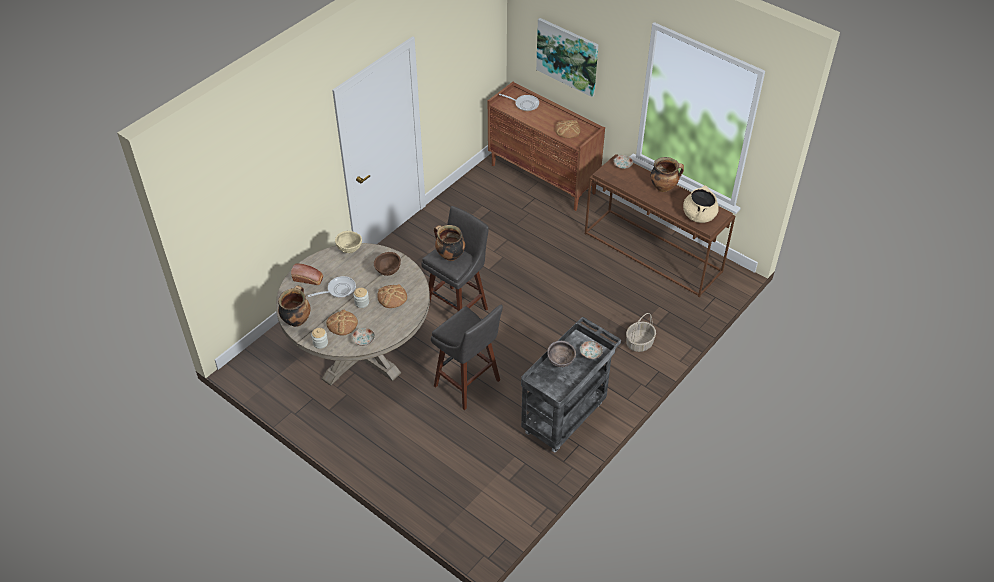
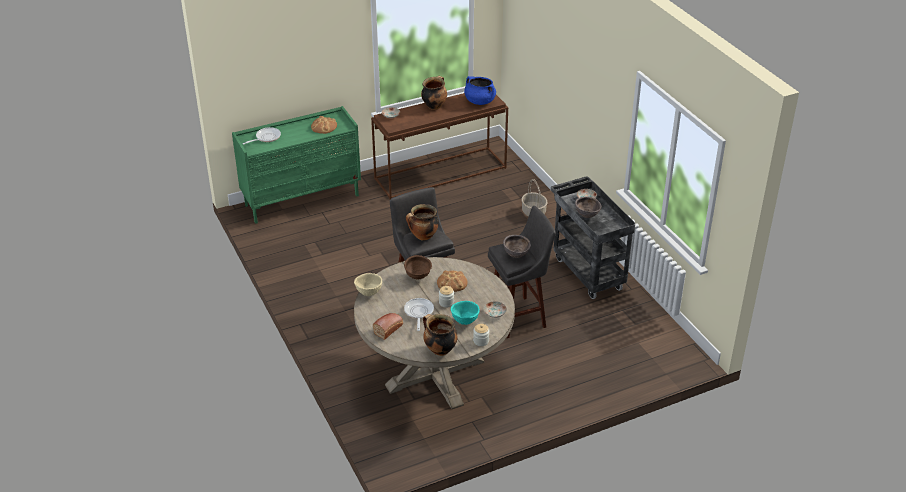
camera: 65 degrees left, 10 degrees down
(342, 324) = (465, 321): bread -> turquoise bowl
(458, 328) = (516, 255): none -> brown bowl
(543, 179) = (302, 200): brown cabinet -> green cabinet
(567, 56) = (288, 64): picture -> none
(699, 215) = (479, 101): beige cooking pot -> blue cooking pot

